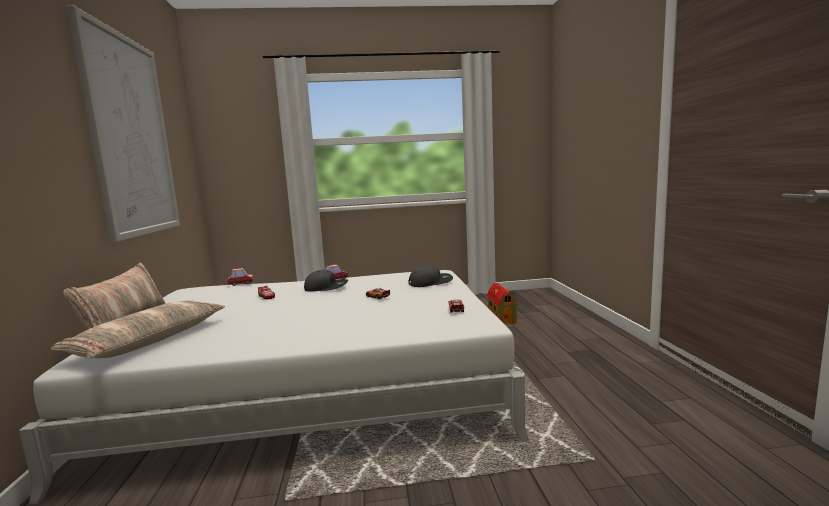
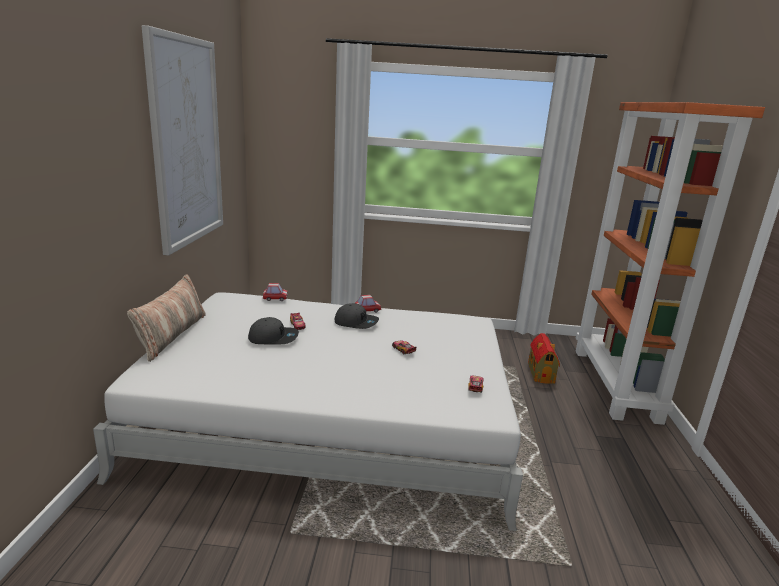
camera: 10 degrees right, 10 degrees up
(149, 340) = (192, 365): pillow -> none
(430, 282) = (462, 337): grey cap -> grey cap (273, 338)
(567, 314) = (616, 384): none -> orange bookcase

